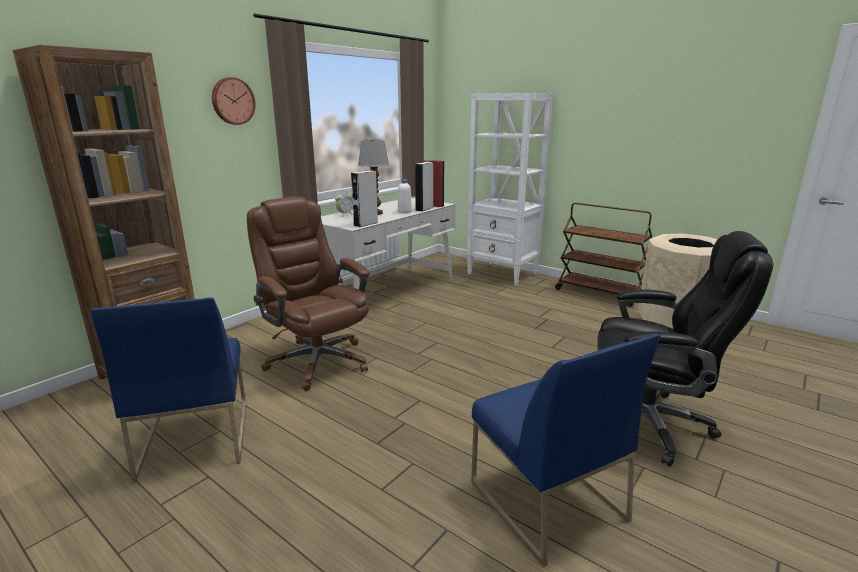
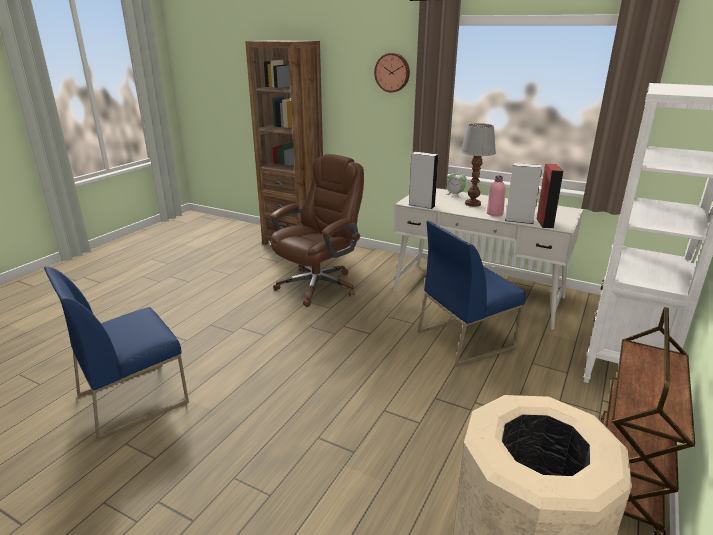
camera: 80 degrees right, 5 degrees up
(194, 439) = (222, 270): blue chair -> blue chair (466, 339)
(404, 211) = (494, 213): white bottle -> pink bottle
(649, 423) = (222, 474): black office chair -> none

